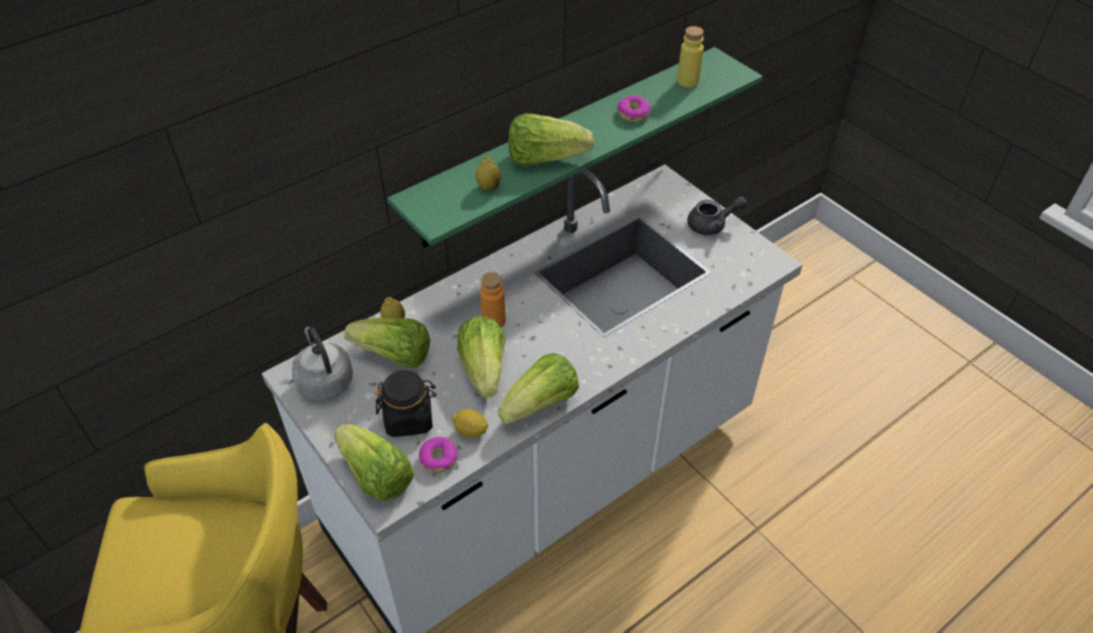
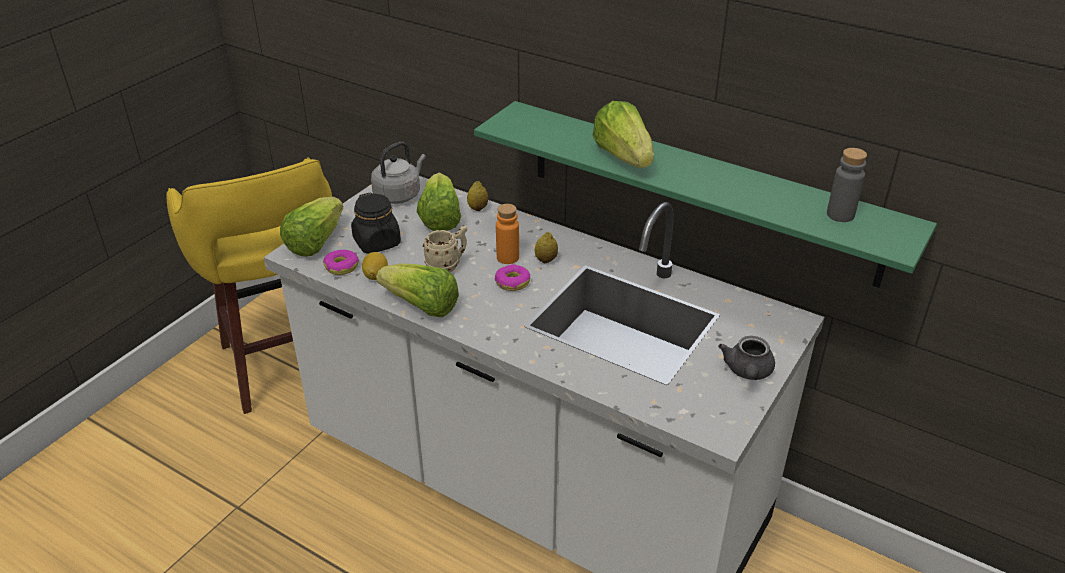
camera: 70 degrees right, 10 degrees down
(484, 369) = (447, 266): lettuce -> beige mug
(489, 187) = (560, 139): lemon -> lemon (546, 260)
(633, 114) = (742, 191): donut -> donut (512, 282)
(687, 81) = (840, 215): yellow bottle -> grey bottle
(712, 225) = (747, 372): grey teapot -> grey teapot turned 45 degrees clockwise

